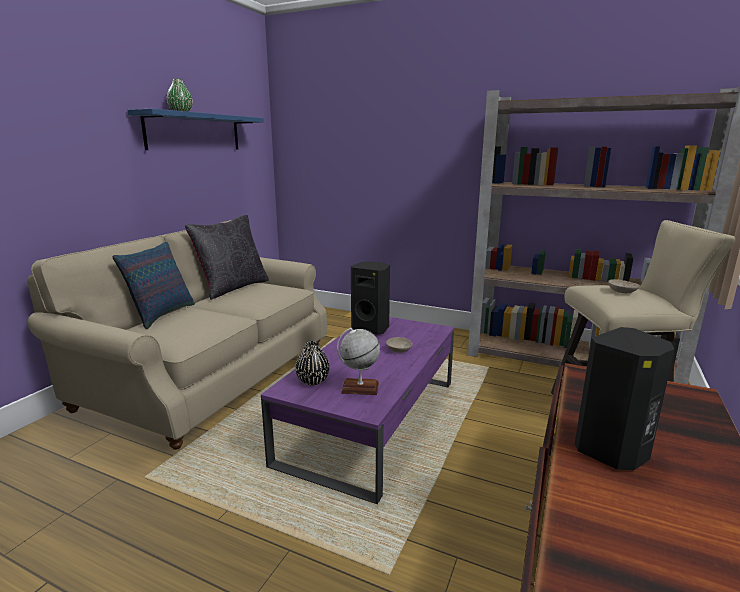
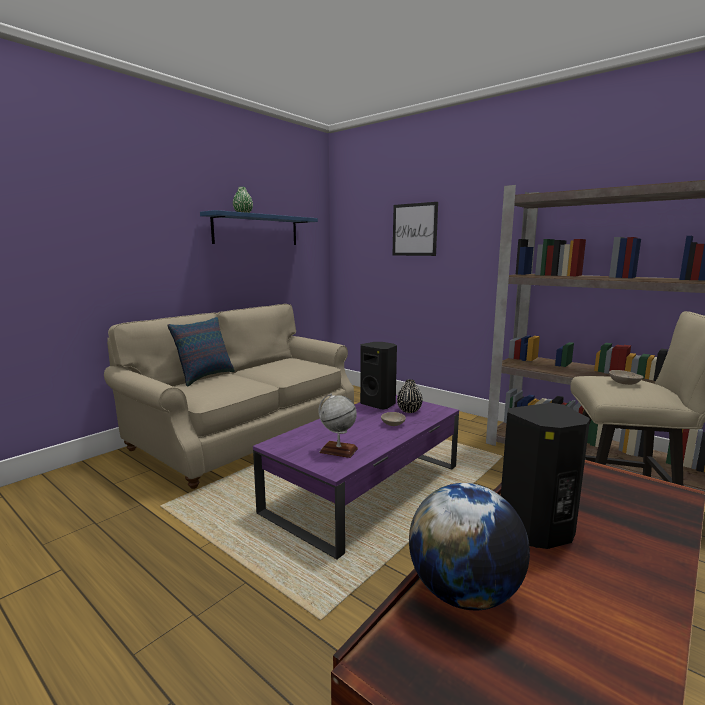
camera: 15 degrees right, 5 degrees down
(233, 288) = (273, 361): black pillow -> none
(313, 381) = (301, 440): black vase -> black vase (409, 410)
(375, 133) = (414, 229): none -> picture
(592, 531) = (464, 593): none -> globe

